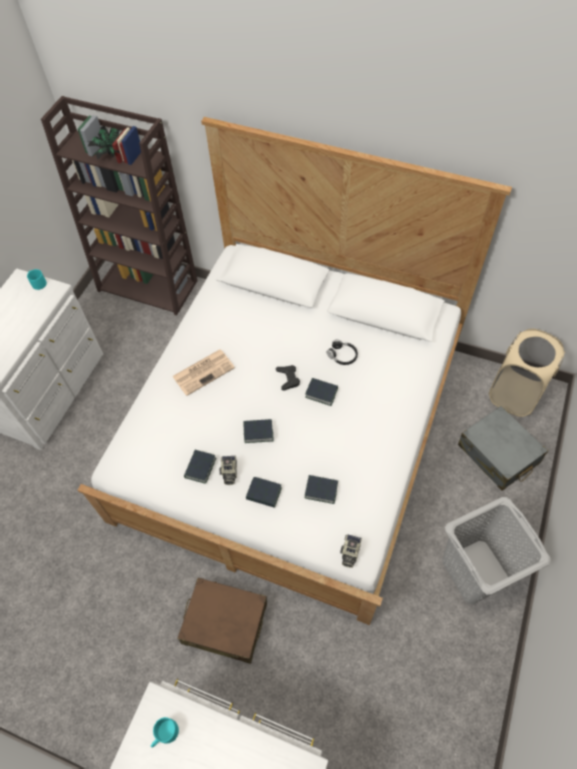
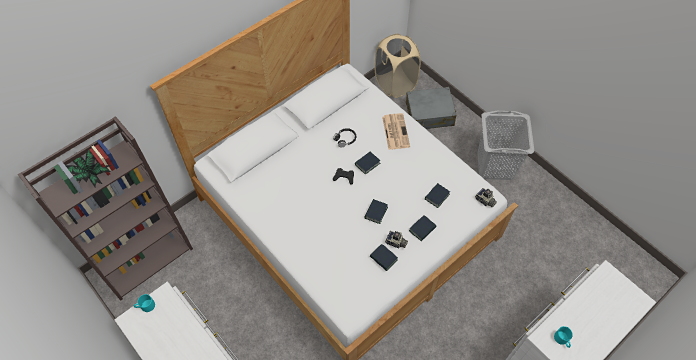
camera: 65 degrees left, 0 degrees up
(204, 371) = (305, 225): newspaper -> newspaper (395, 131)
(225, 623) = (463, 319): brown suitcase -> none

